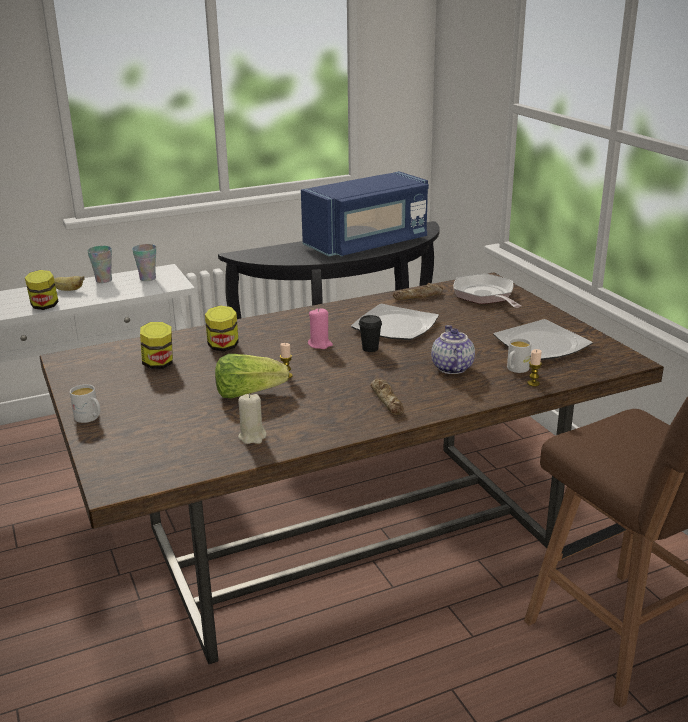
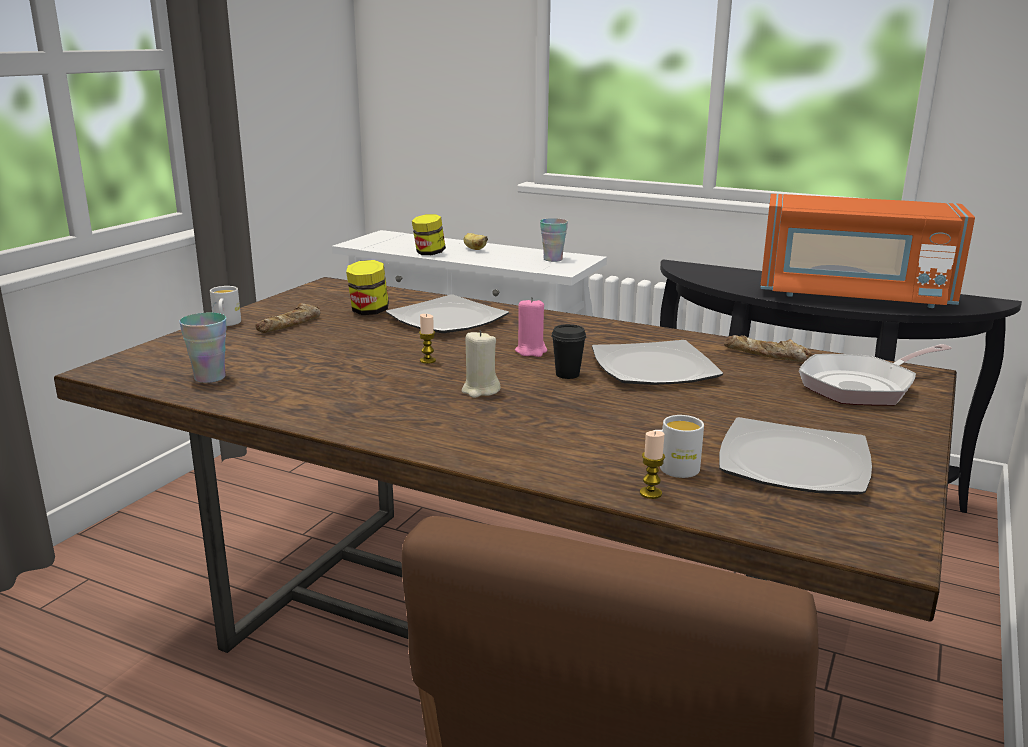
camera: 50 degrees right, 5 degrees down
(103, 280) = (517, 251): cup -> cup (210, 377)
(223, 347) = (448, 320): jar -> plate
(248, 393) = (361, 358): lettuce -> none
(252, 437) = (265, 388): beige candle -> beige candle (480, 390)
(367, 244) = (853, 296): blue microwave -> orange microwave
(387, 400) = (445, 421): bread -> bread (291, 324)
(451, 368) = (598, 429): teapot -> none
(485, 296) = (863, 386): frying pan -> frying pan turned 150 degrees counterclockwise

